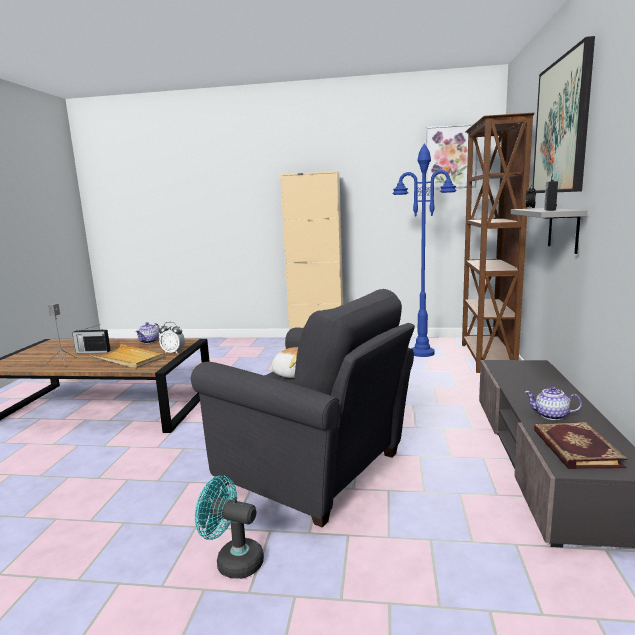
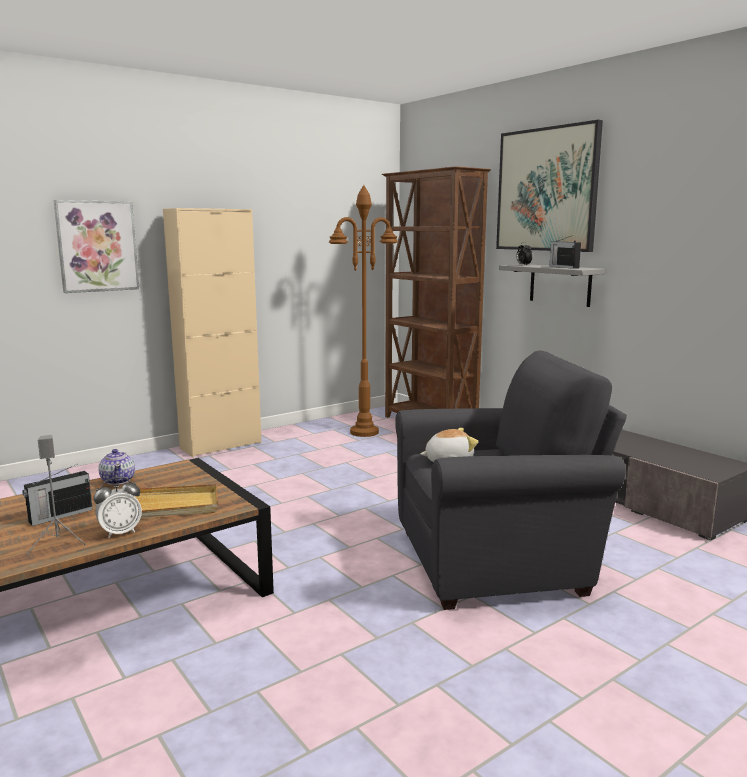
camera: 45 degrees left, 0 degrees up
(173, 352) = (207, 483): alarm clock -> alarm clock (120, 532)
(233, 561) = (587, 650): turquoise fan -> none
(422, 353) = (364, 432): blue floor lamp -> brown floor lamp
(451, 157) = (353, 200): picture -> picture (97, 246)
(551, 416) = (635, 447): teapot -> none
(575, 448) = (689, 462): book -> none

